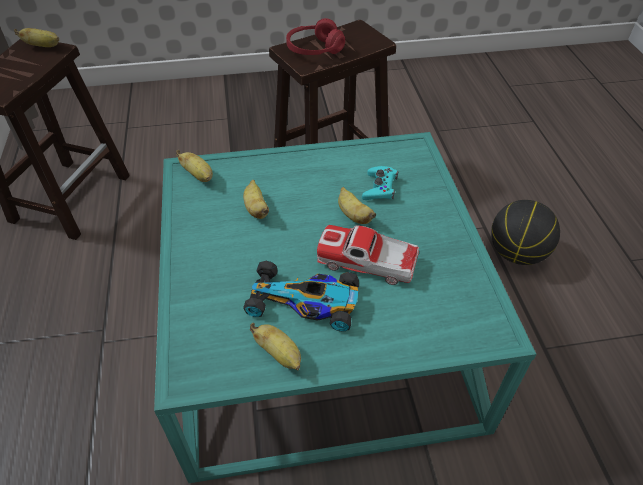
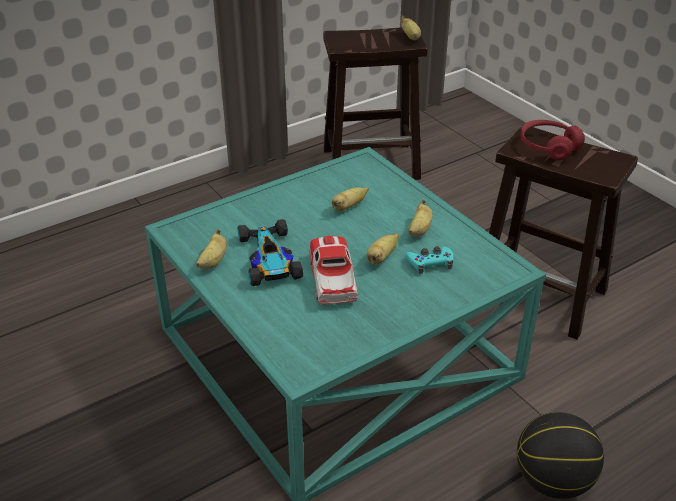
camera: 65 degrees right, 10 degrees down
(198, 176) = (362, 168): banana -> banana (419, 230)

